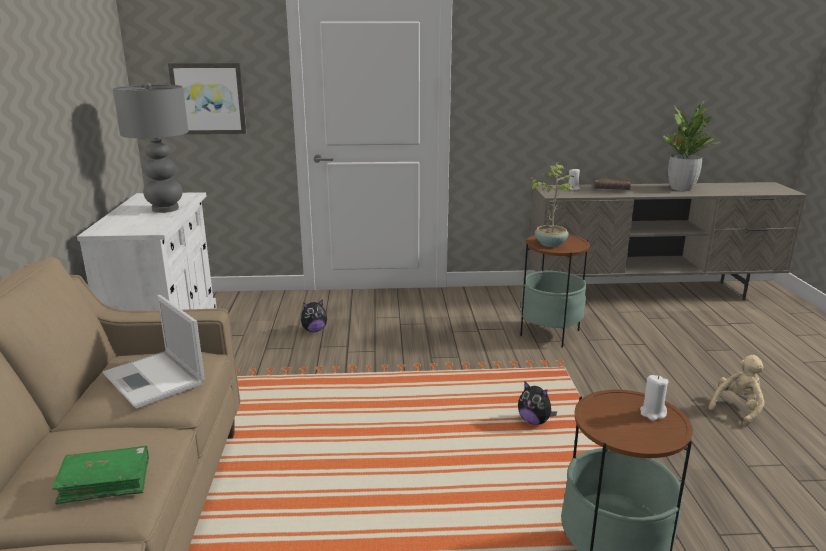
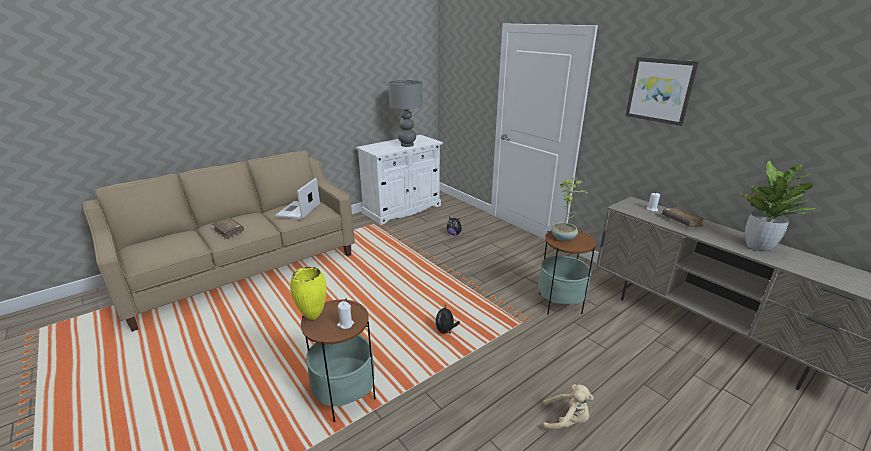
camera: 55 degrees right, 5 degrees up
(105, 482) = (229, 231): green book -> brown book
(208, 98) = (464, 90): picture -> picture (660, 90)
(617, 435) = (312, 317): none -> yellow vase

